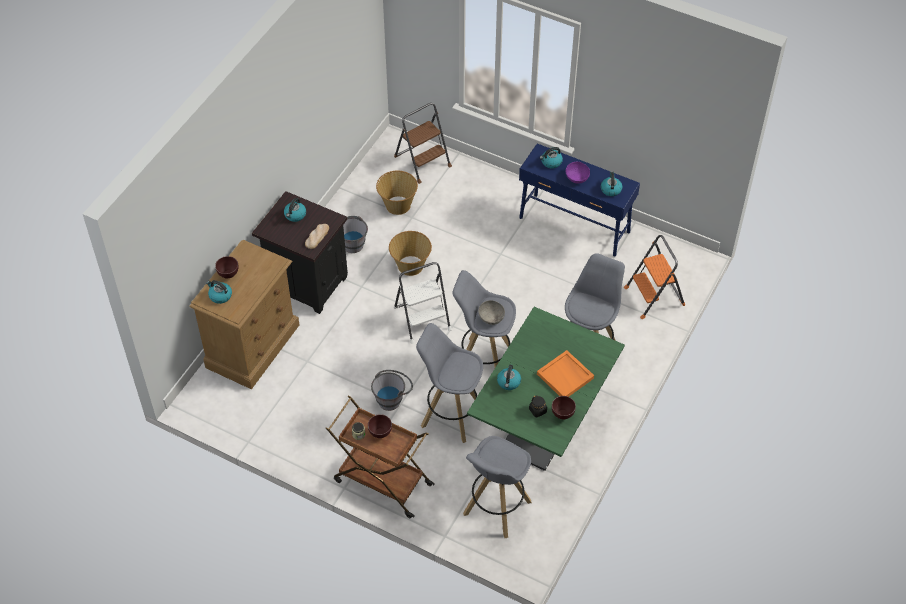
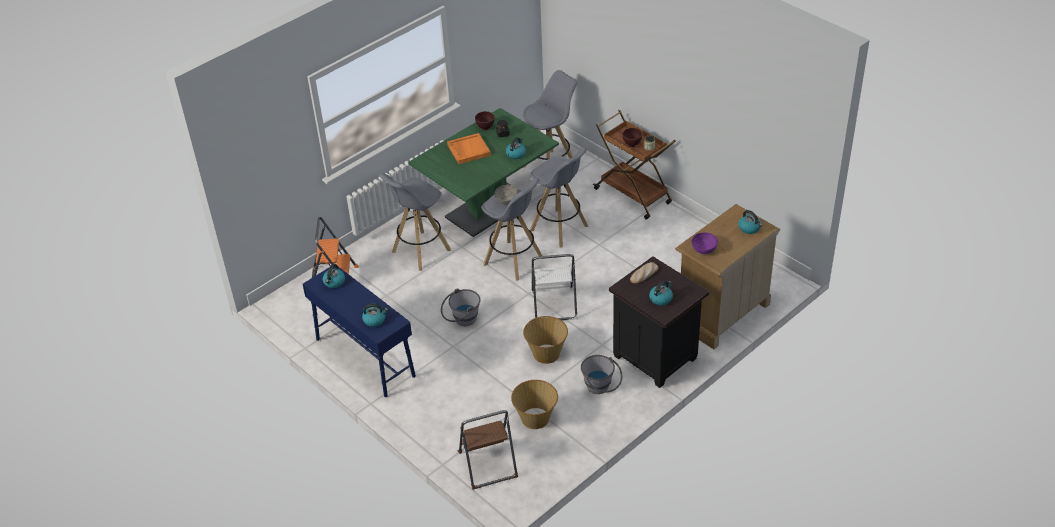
camera: 160 degrees left, 10 degrees down
(228, 275) = (739, 243): brown bowl -> none
(392, 398) = (604, 249): grey bucket -> grey bucket (462, 321)
(577, 177) = (359, 300): purple bowl -> purple bowl (704, 248)

